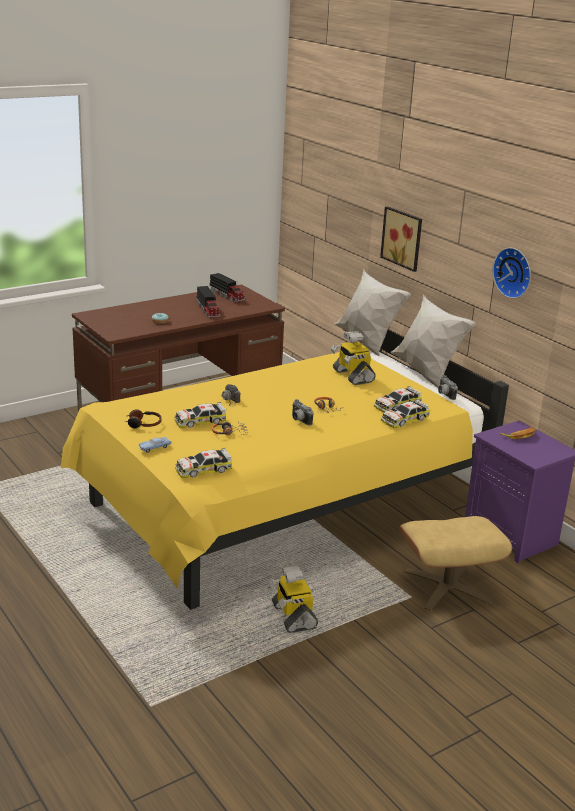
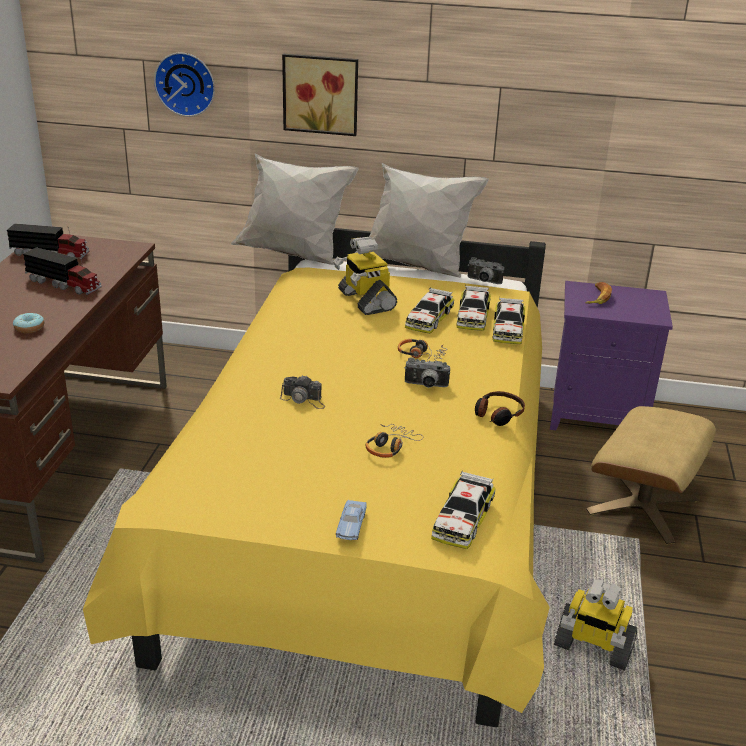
camera: 45 degrees left, 5 degrees up
(143, 424) = (270, 498): headphones -> headphones (497, 414)
(200, 421) = (328, 451): toy car -> toy car (428, 318)
(352, 376) = (365, 300): toy robot -> toy robot turned 45 degrees clockwise
(514, 272) = (536, 98): wall clock -> wall clock (186, 83)

